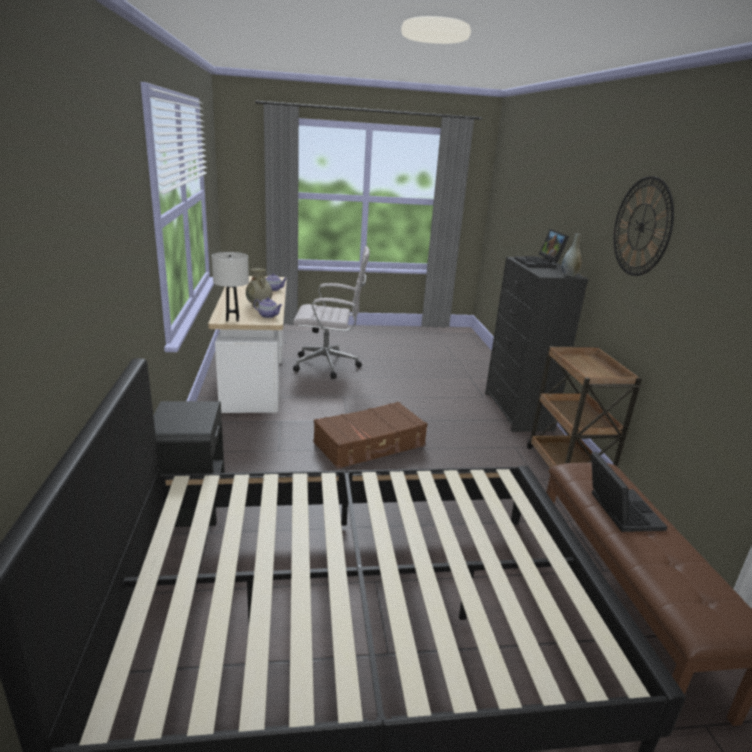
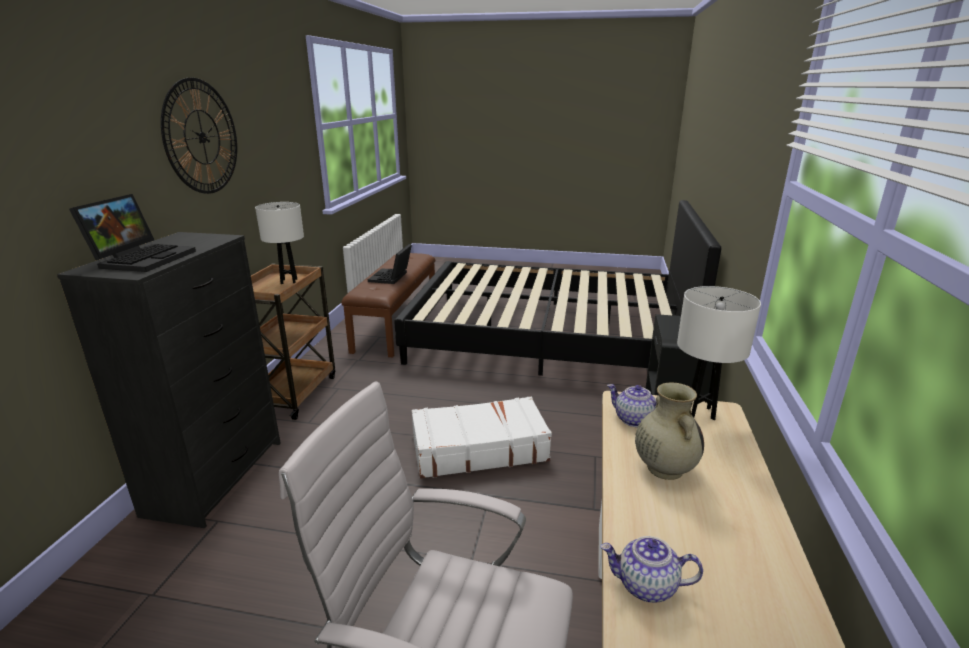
camera: 160 degrees left, 0 degrees up
(370, 445) = (478, 448): brown suitcase -> white suitcase
(569, 275) = (188, 236): grey vase -> none
(590, 373) = (289, 281): none -> white table lamp

